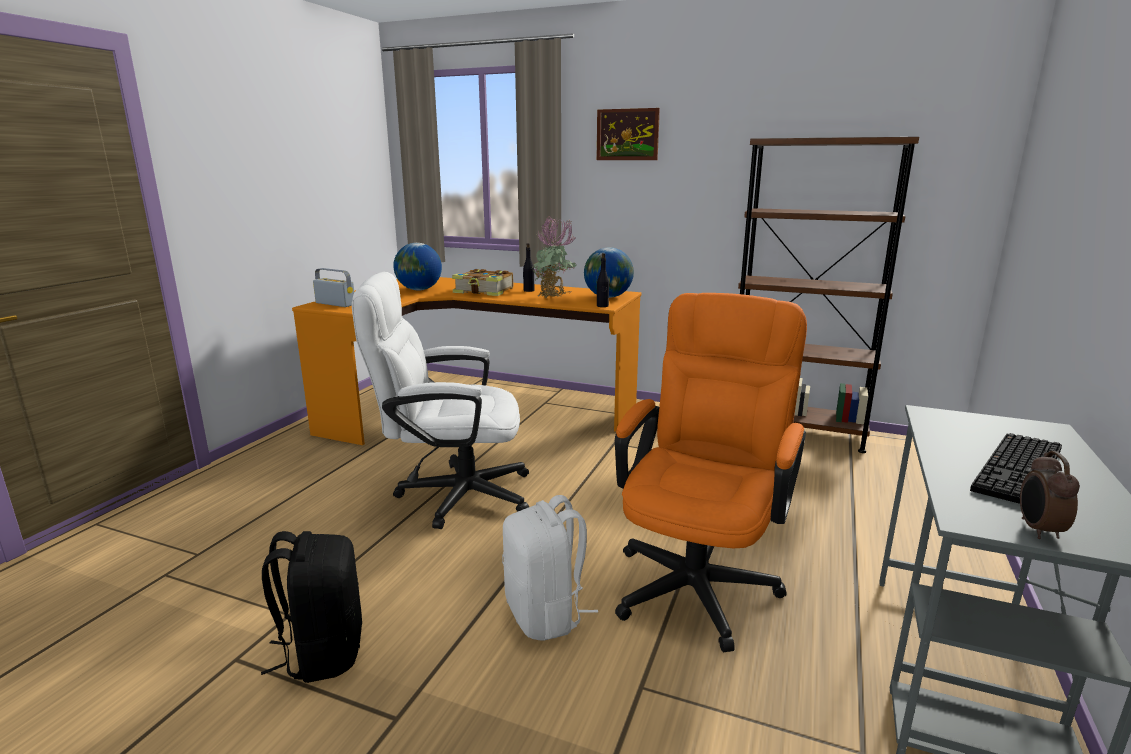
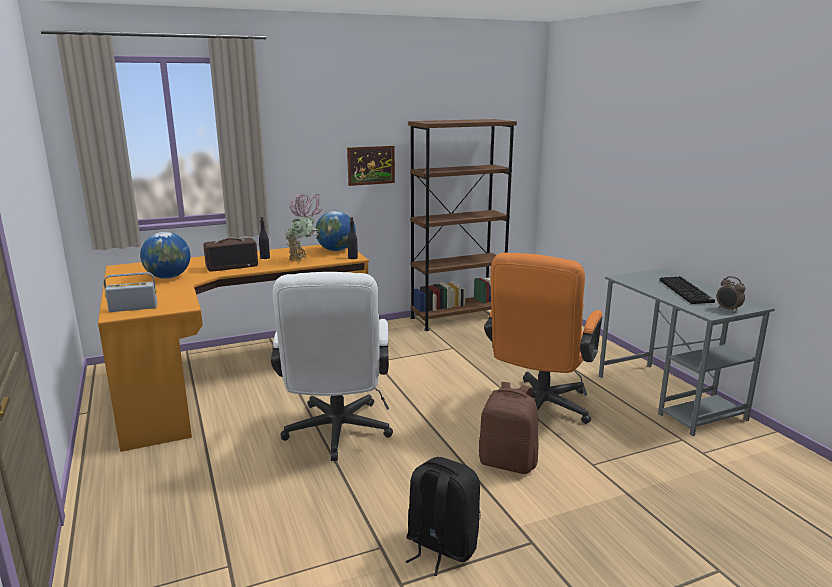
camera: 45 degrees left, 0 degrees up
(452, 494) = (336, 435): white office chair -> white office chair turned 45 degrees counterclockwise
(484, 291) = (232, 266): book -> radio
(545, 615) = (508, 462): white backpack -> brown backpack
(627, 134) = (311, 118): picture -> picture (371, 165)
(699, 578) = (538, 410): orange office chair -> orange office chair turned 135 degrees counterclockwise

